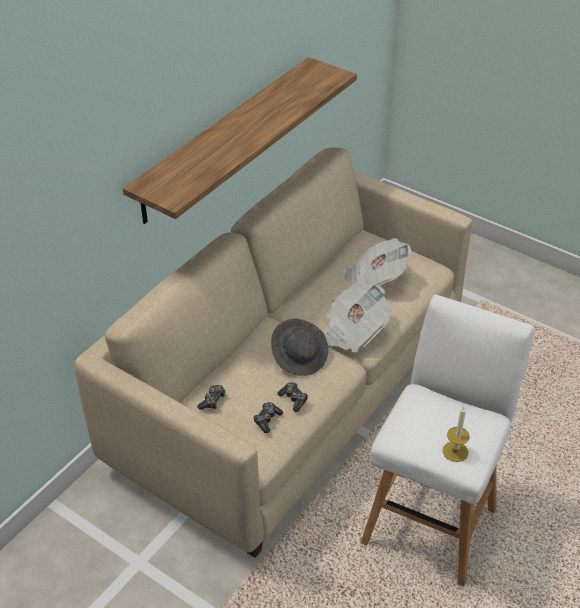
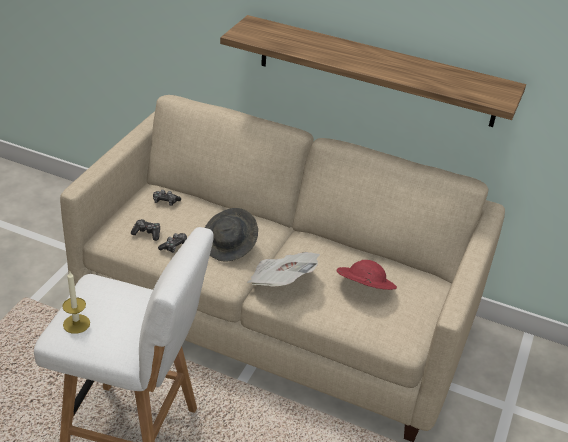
camera: 75 degrees right, 5 degrees down
(374, 278) = (364, 289): newspaper -> red hat

